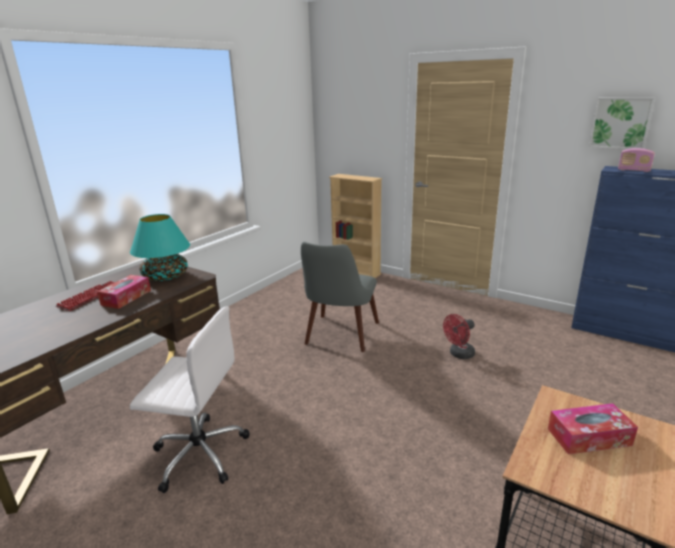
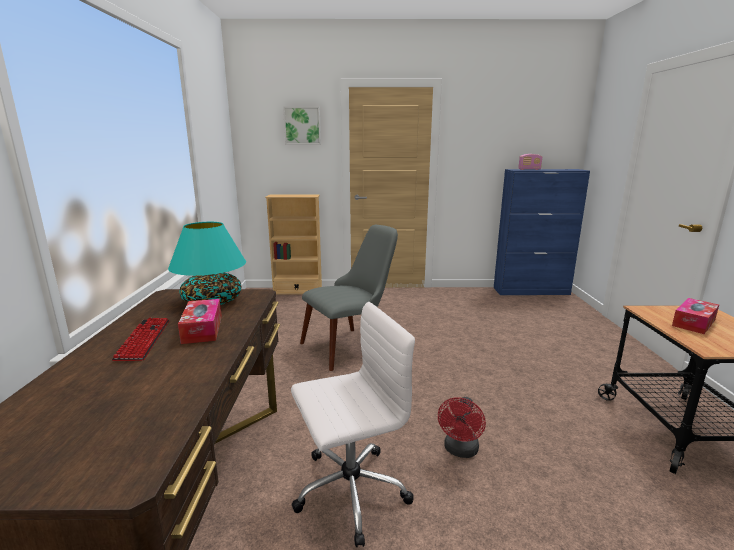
camera: 35 degrees left, 5 degrees down
(339, 338) = (351, 345): grey chair -> grey chair turned 105 degrees counterclockwise
(459, 354) = (457, 330): red fan -> red fan (460, 451)
(620, 123) = (511, 137): picture -> picture (302, 125)

